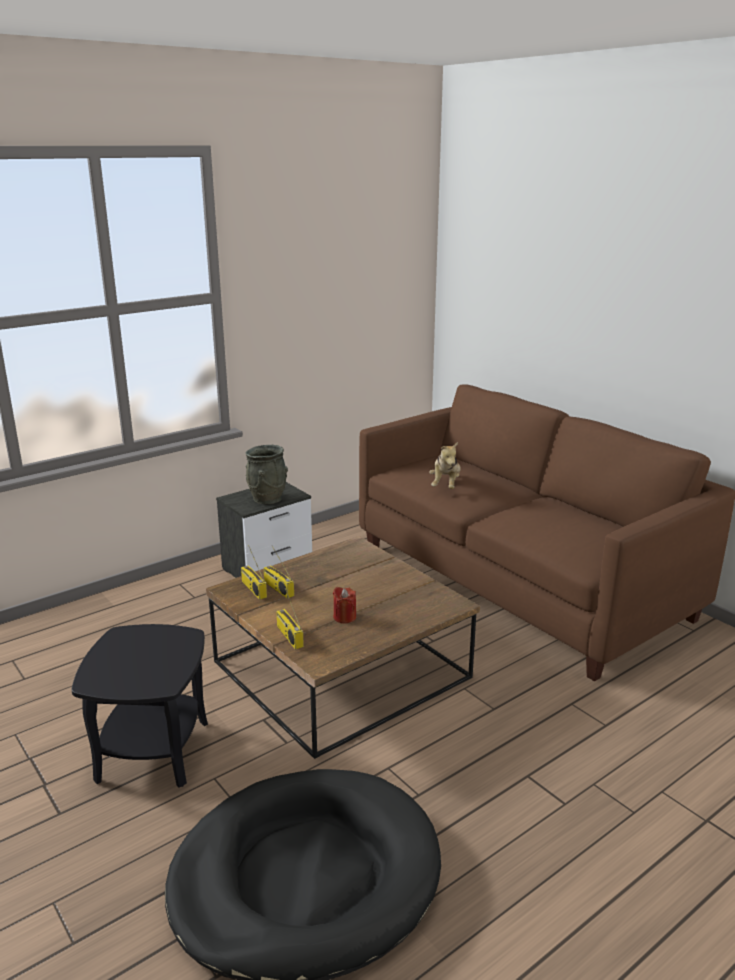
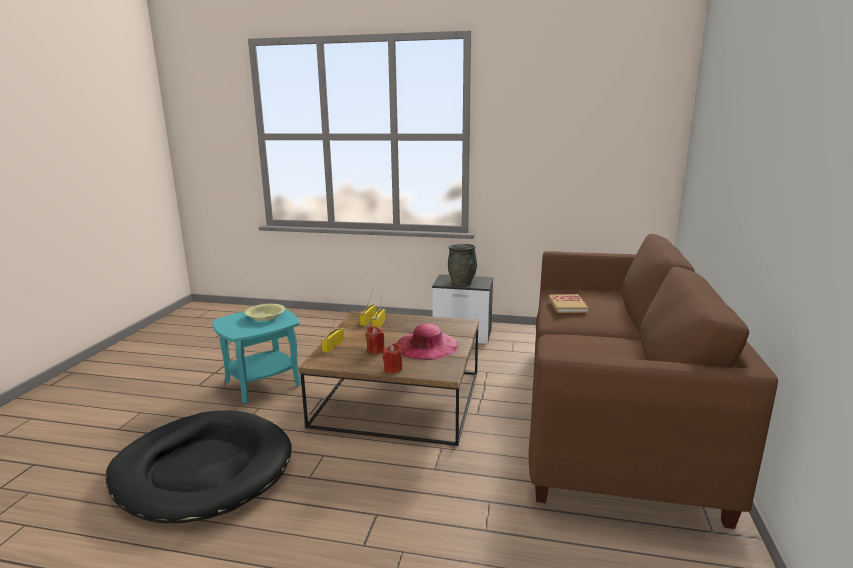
camera: 50 degrees right, 5 degrees down
(142, 647) = (265, 317): none -> yellow bowl
(153, 751) = (263, 383): black side table -> turquoise side table
(378, 586) = (426, 345): none -> pink hat
(406, 626) = (393, 369): none -> red candle
(445, 485) = (567, 305): plush toy -> book

